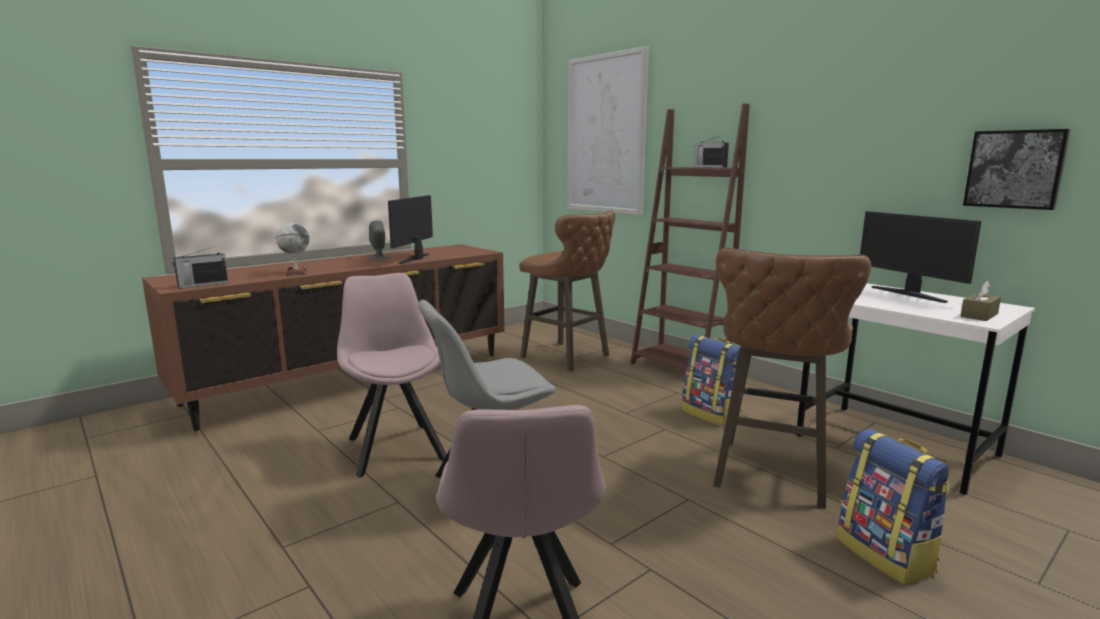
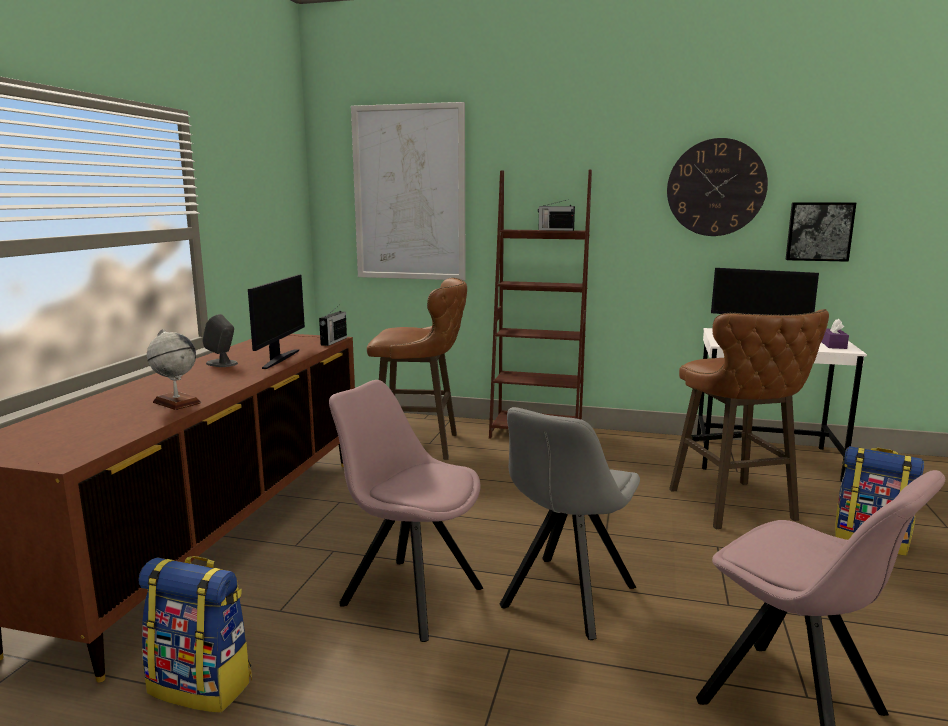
camera: 35 degrees left, 0 degrees up
(202, 285) = (89, 447): radio -> radio (333, 341)
(416, 259) = (279, 359): monitor -> monitor turned 150 degrees counterclockwise
(712, 415) = (624, 469): backpack -> backpack (202, 685)
(881, 117) = (716, 187): none -> wall clock
(979, 315) = (833, 345): brown tissue box -> purple tissue box

